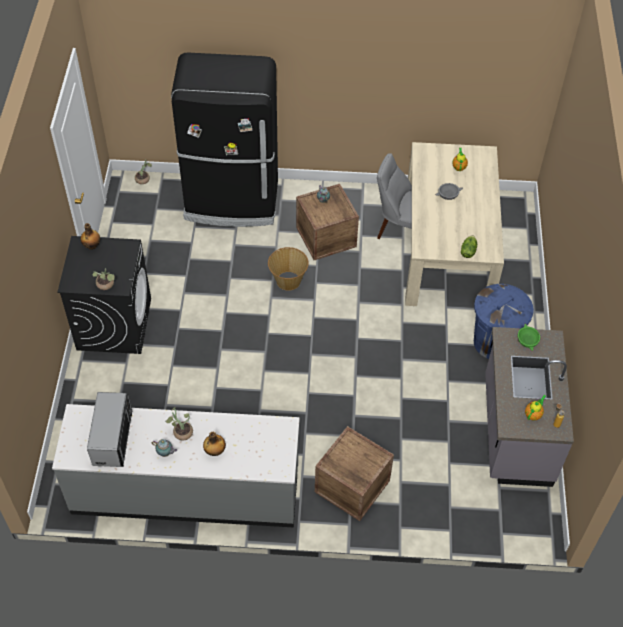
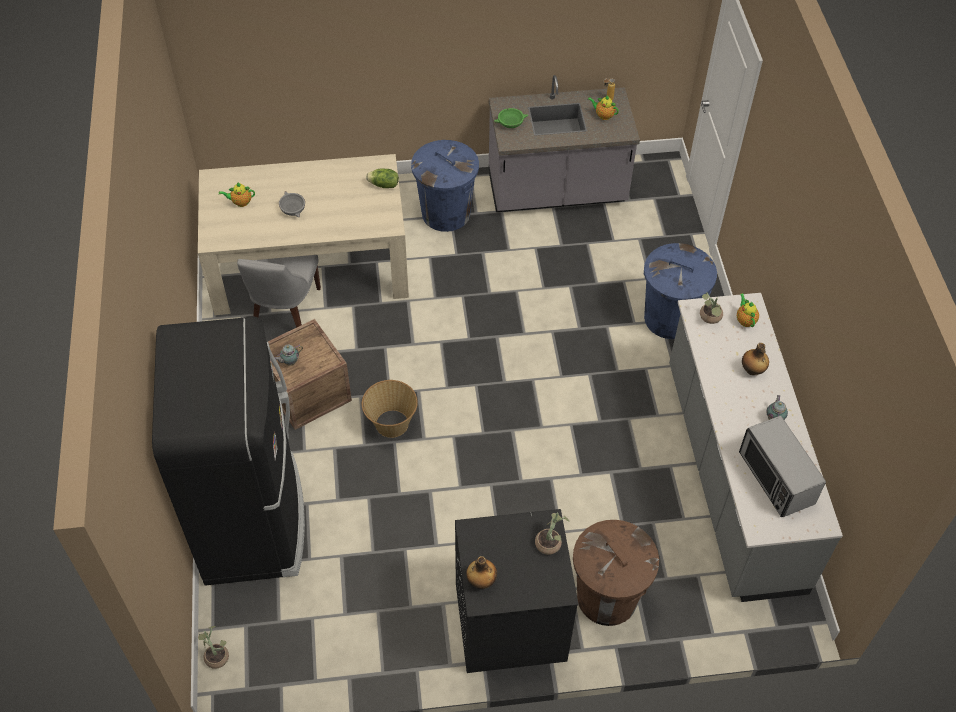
camera: 100 degrees left, 0 degrees up
(112, 382) = (607, 598): none -> brown trash can
(113, 438) = (776, 478): microwave -> microwave turned 105 degrees counterclockwise
(181, 431) = (740, 409): potted plant -> potted plant (710, 318)
(267, 460) = (745, 320): none -> teapot
(352, 486) = (670, 318): crate -> blue trash can

